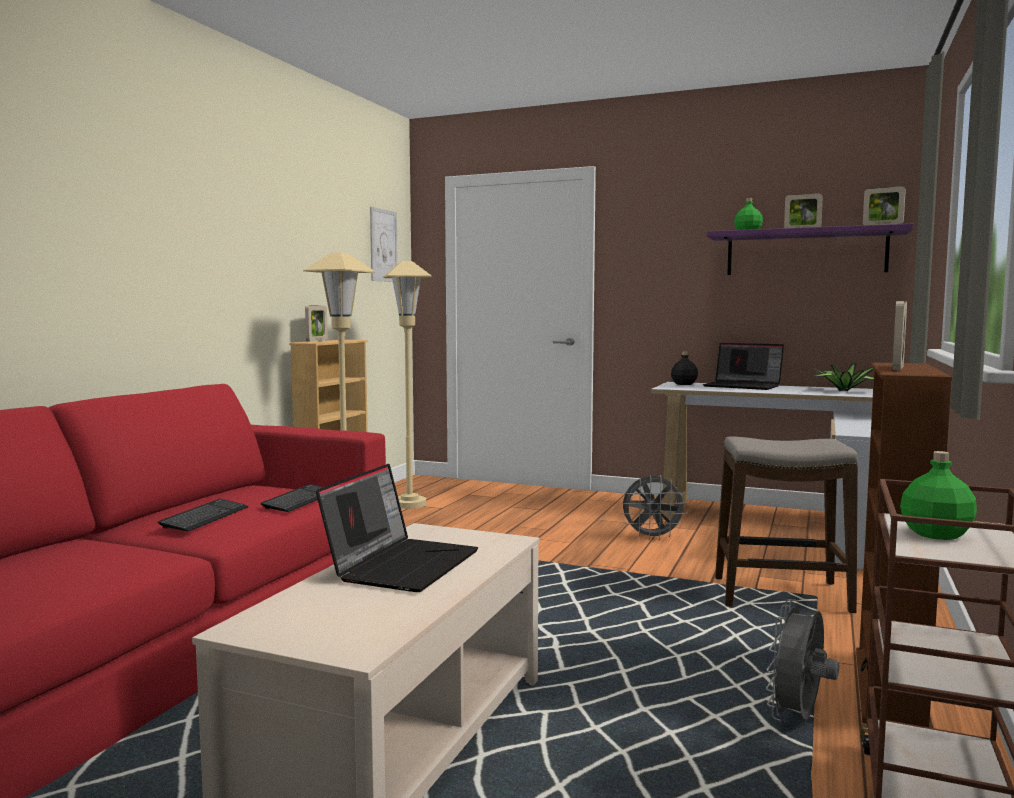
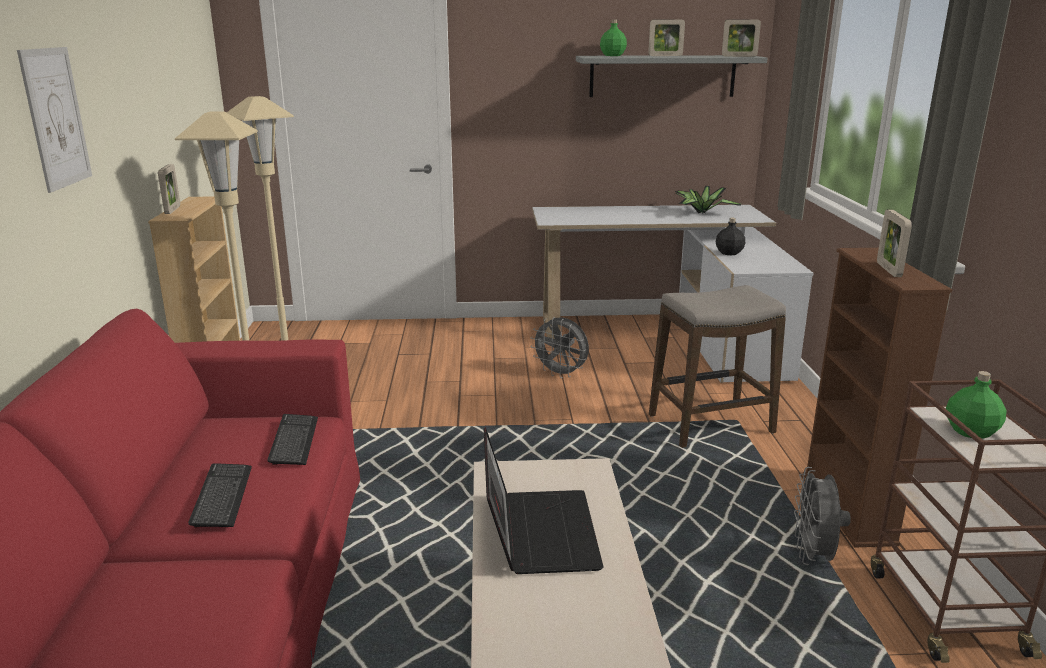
camera: 25 degrees left, 15 degrees up
(383, 245) = (197, 64): picture -> picture (56, 118)
(652, 537) = (561, 374): grey fan -> grey fan turned 60 degrees clockwise
(684, 384) = (555, 212): black bottle -> black bottle (729, 253)
(743, 386) = (612, 211): laptop -> none
(805, 253) = (662, 76): purple shelf -> grey shelf

